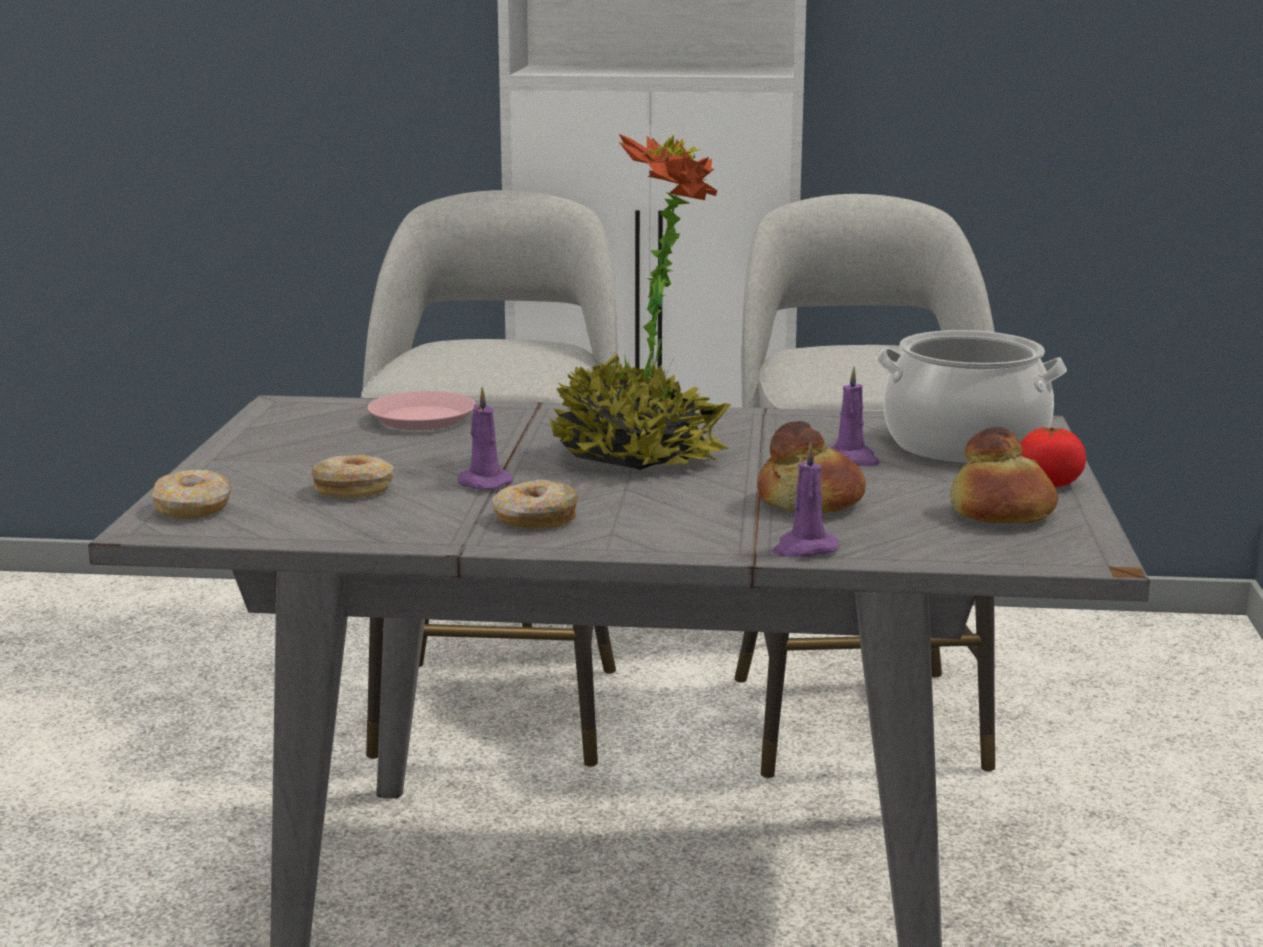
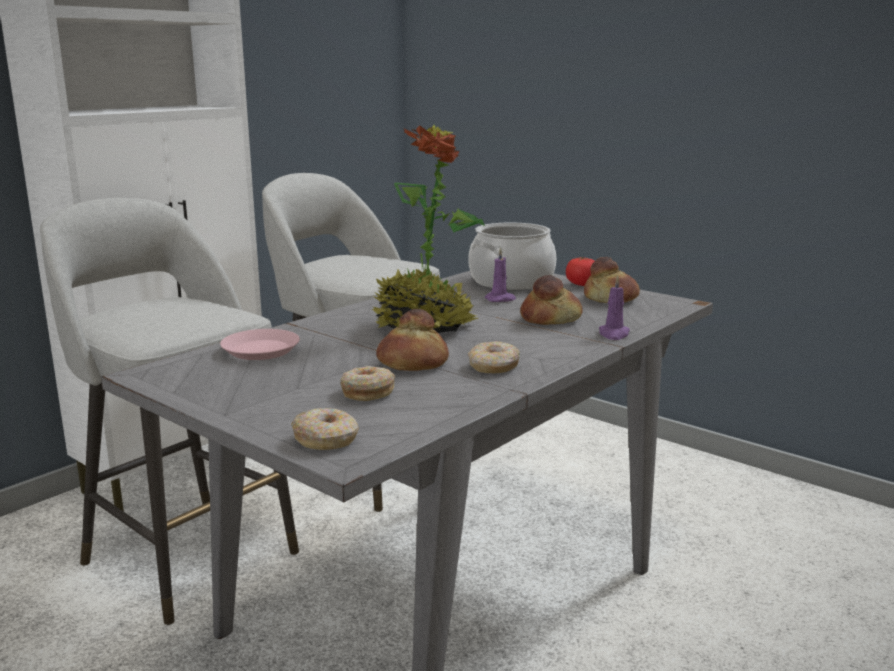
camera: 55 degrees left, 0 degrees up
(482, 483) = (412, 363): purple candle -> bread

